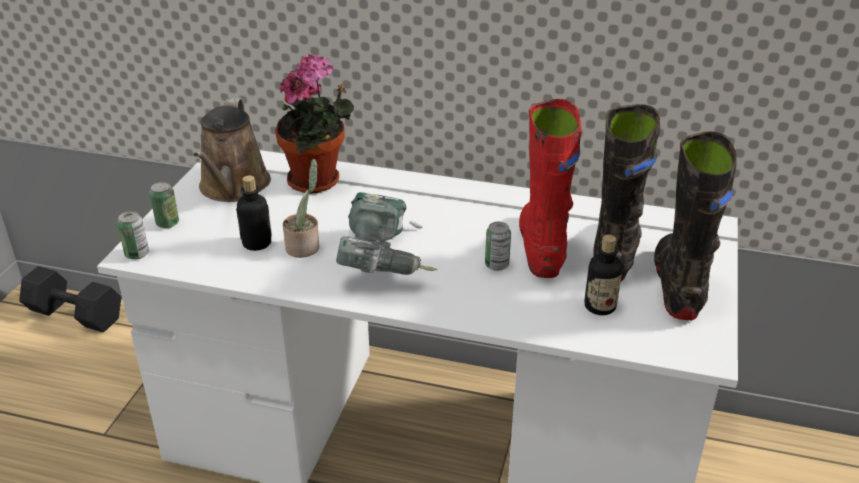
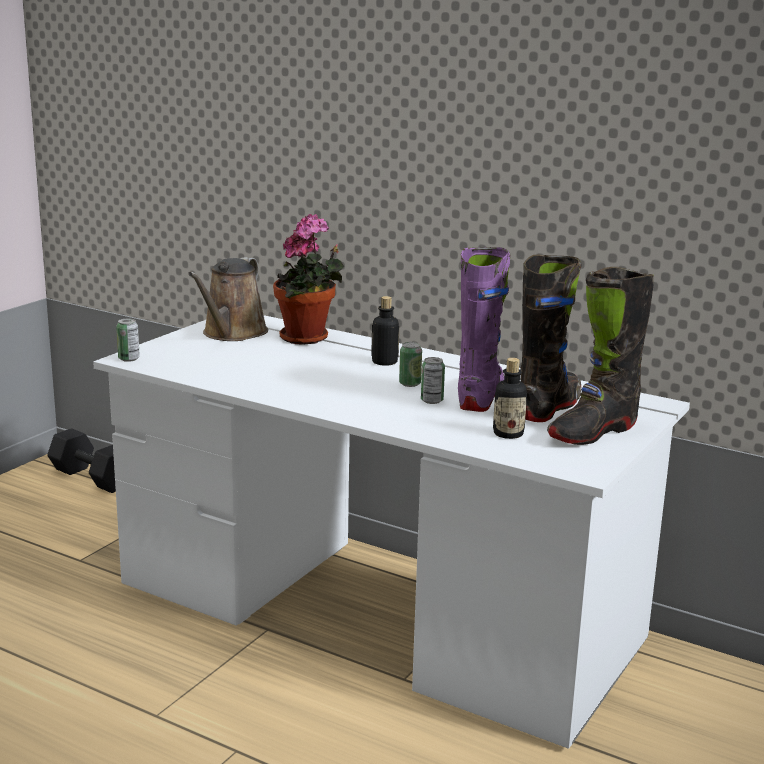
camera: 15 degrees right, 15 degrees down
(167, 223) = (164, 346): can -> can (410, 384)
(257, 243) = (231, 365): bottle -> bottle (384, 362)
(305, 247) = (270, 371): potted plant -> none
(386, 259) = (335, 386): power drill -> none
(541, 248) = (481, 396): red boot -> purple boot
(678, 286) = (593, 432): black boot -> black boot turned 150 degrees counterclockwise

